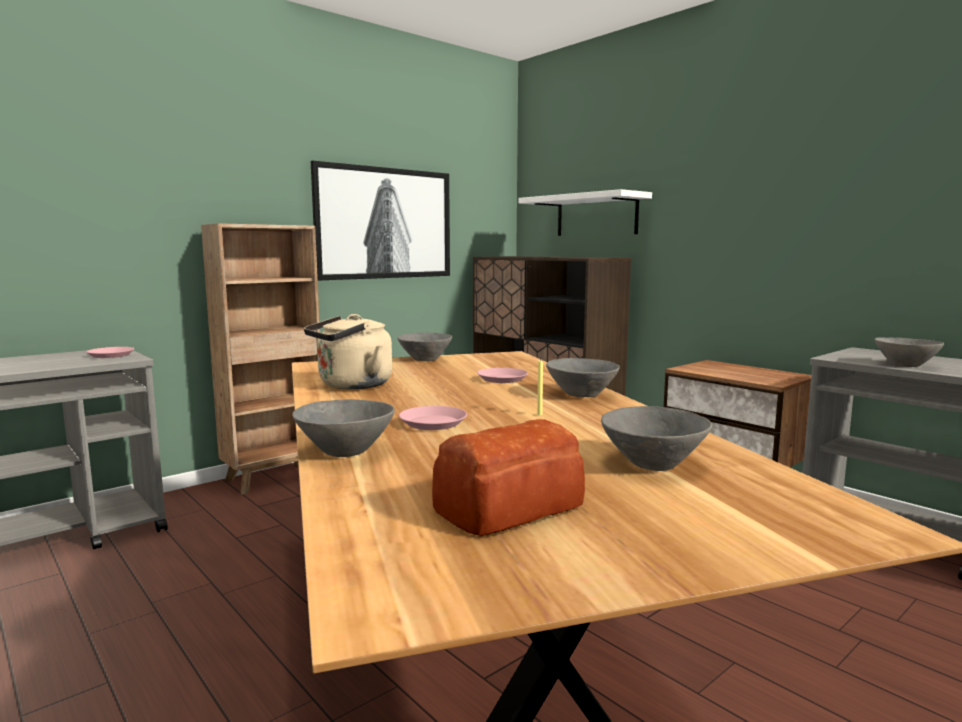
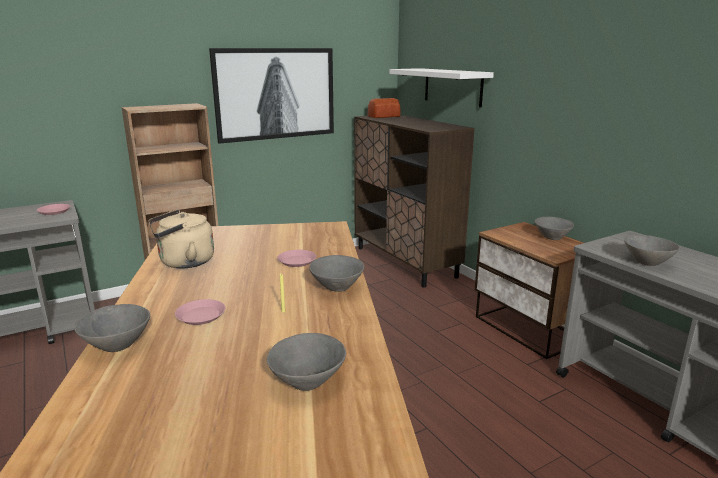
camera: 10 degrees right, 10 degrees up
(425, 359) = (263, 230): grey bowl -> grey bowl (552, 237)
(512, 507) = (170, 420): bread -> bread (384, 116)

